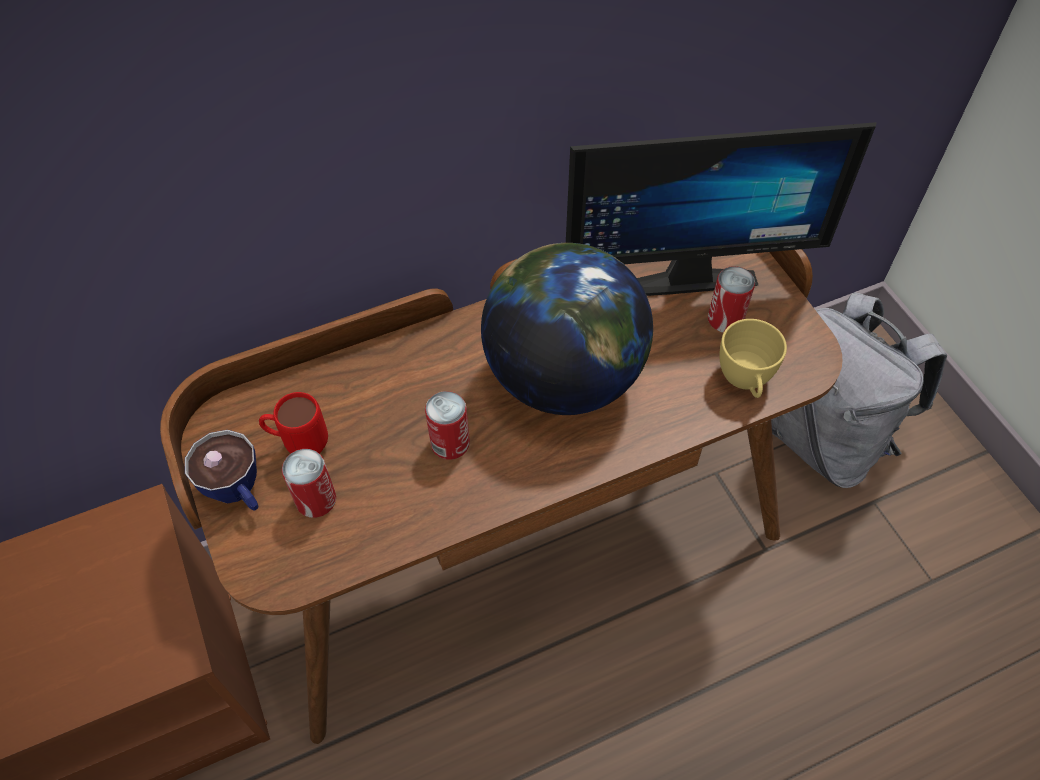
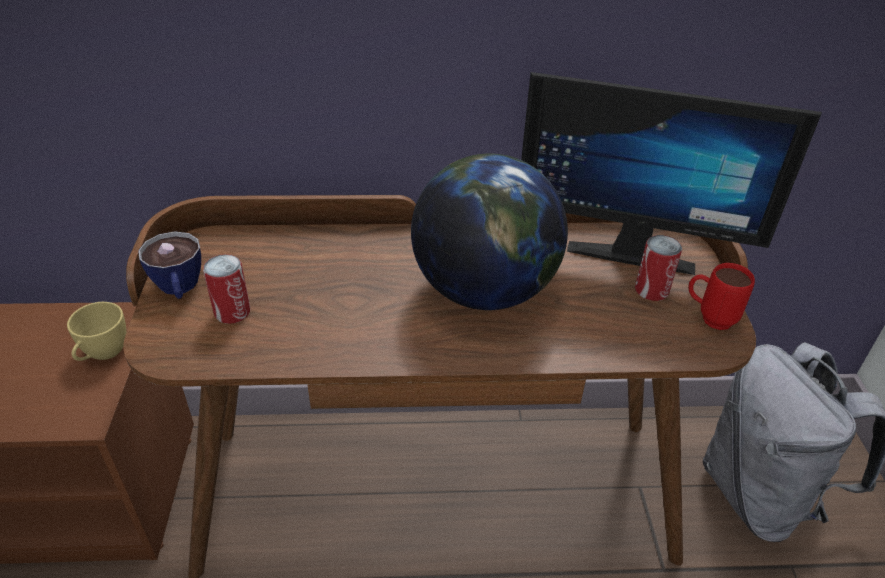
camera: 20 degrees right, 15 degrees down
(299, 445) = (245, 273): red mug -> red mug (708, 318)
(450, 443) = (362, 307): can -> none
(745, 381) = (648, 339): yellow cup -> yellow cup (103, 354)

